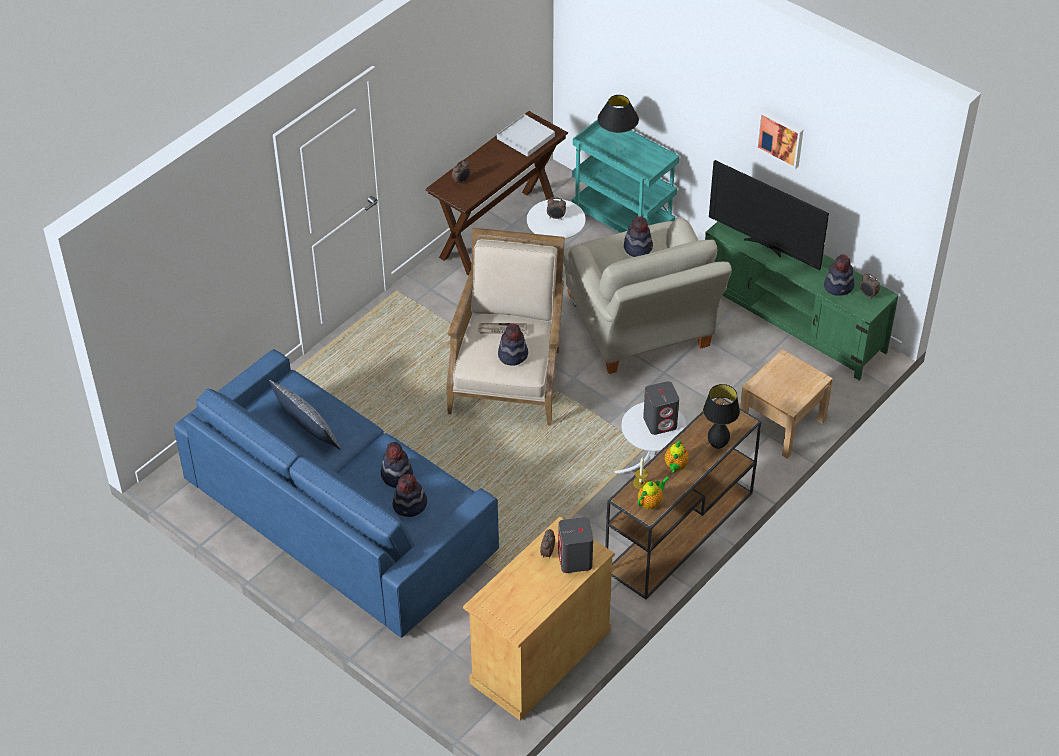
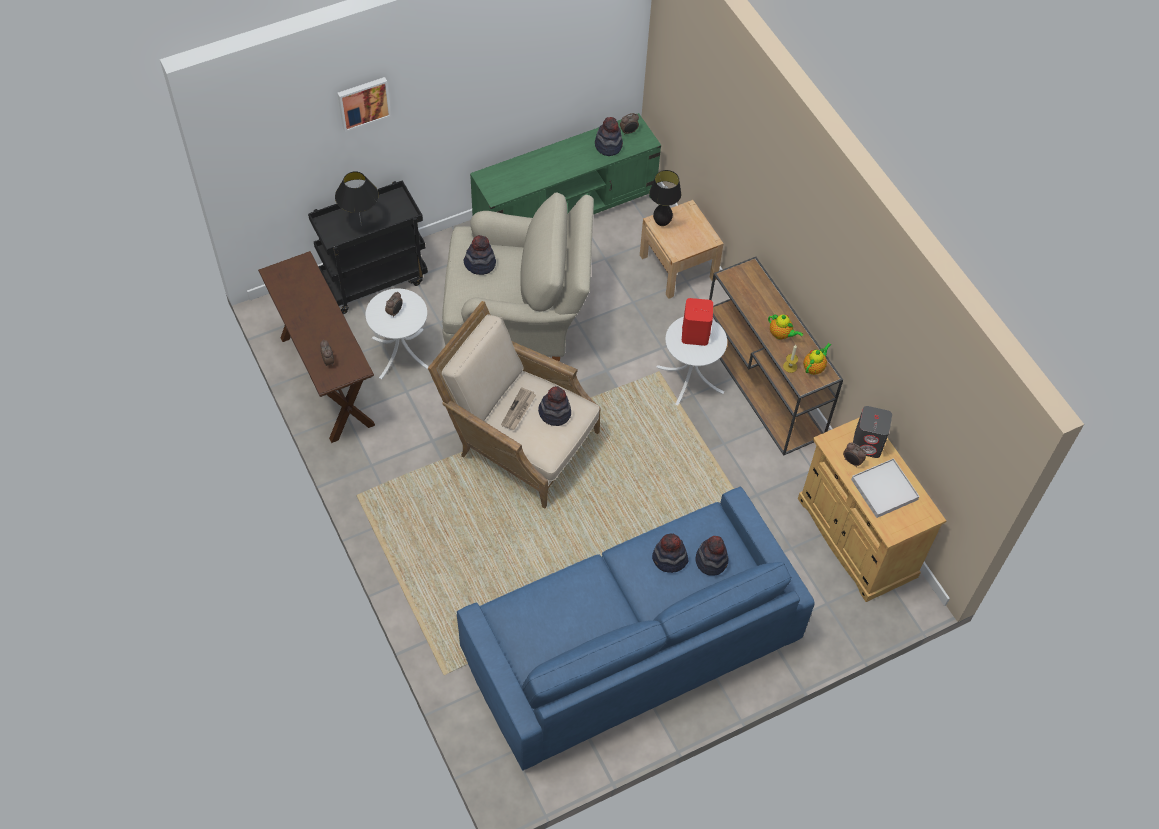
camera: 70 degrees left, 10 degrees up
(306, 427) = (571, 617): pillow -> none
(525, 137) = (297, 286): white tray -> white tray (884, 489)
(623, 223) = (374, 279): turquoise cart -> black cart
(651, 502) = (814, 367): teapot -> teapot turned 60 degrees clockwise
(660, 422) = (695, 333): grey speaker -> red speaker
(718, 445) = (769, 296): black table lamp -> black table lamp (662, 222)
(764, 246) = (533, 174): television -> none
(781, 137) = (501, 81): picture -> picture (363, 102)

